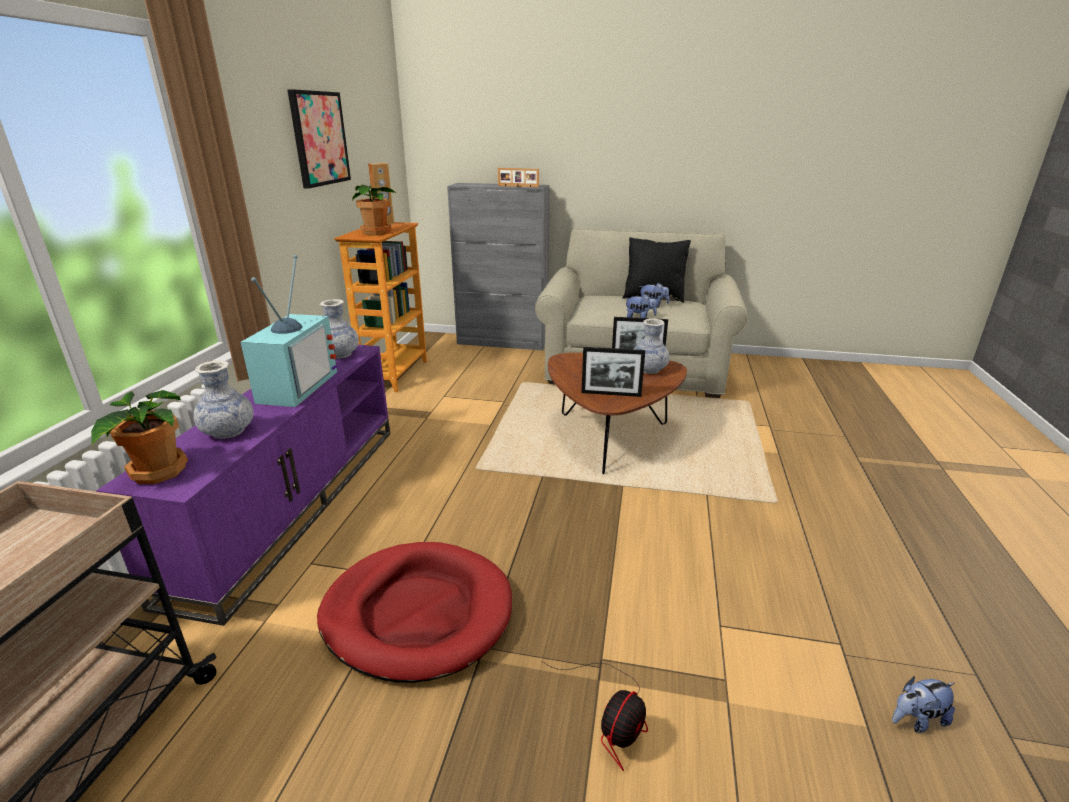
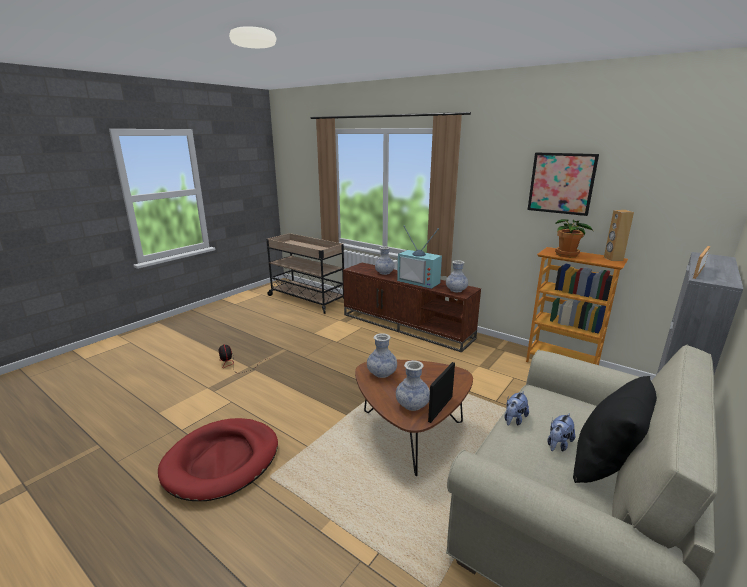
camera: 115 degrees right, 5 degrees down
(156, 472) = (365, 266): potted plant -> none
(293, 502) = (407, 326): purple tv stand -> brown tv stand
(418, 613) = (315, 342): red dog bed -> red dog bed (222, 461)
(611, 394) = (381, 373): picture frame -> vase
(916, 719) = (141, 427): plush toy -> none

